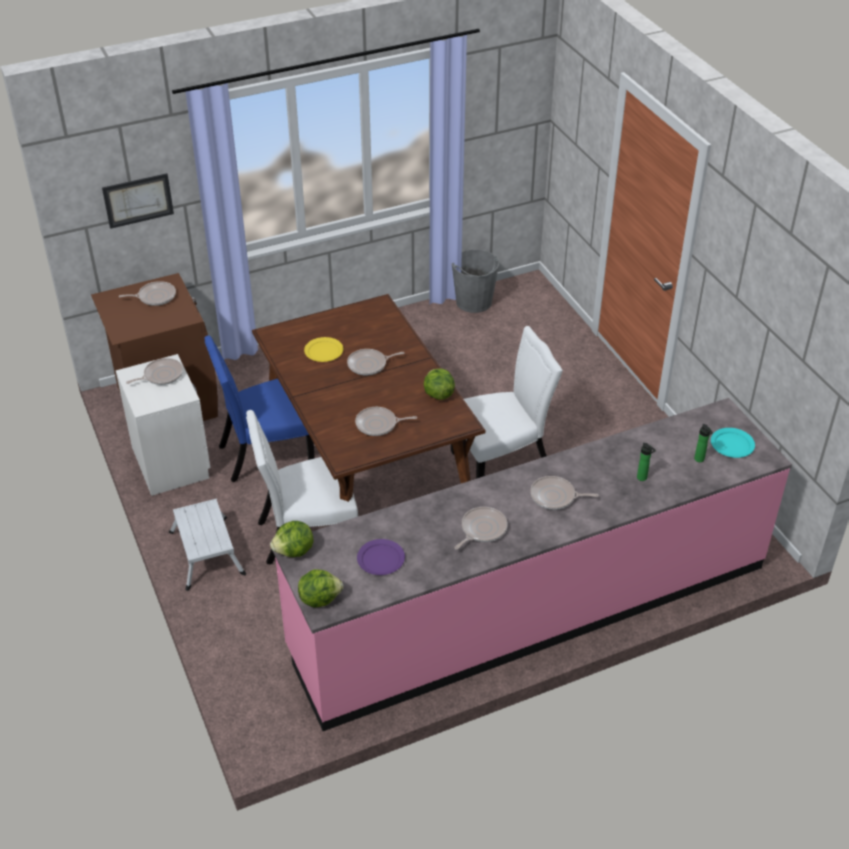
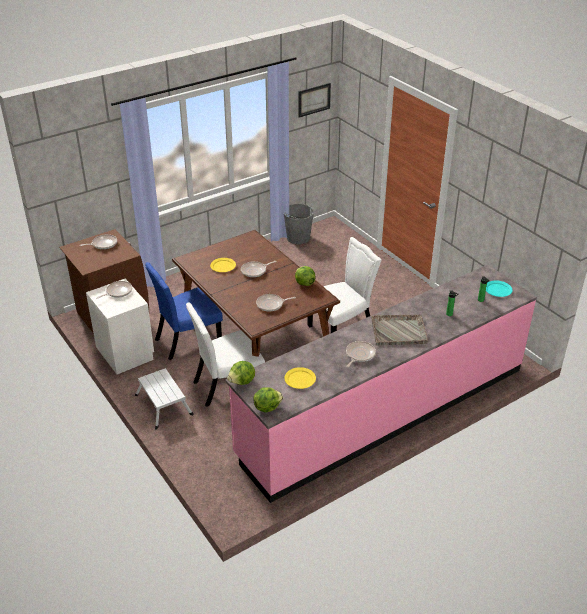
camera: 10 degrees left, 5 degrees down
(138, 200) = (88, 180): picture -> picture (314, 99)
(380, 559) = (299, 379): purple plate -> yellow plate
(555, 497) = (399, 331): frying pan -> grey tray

